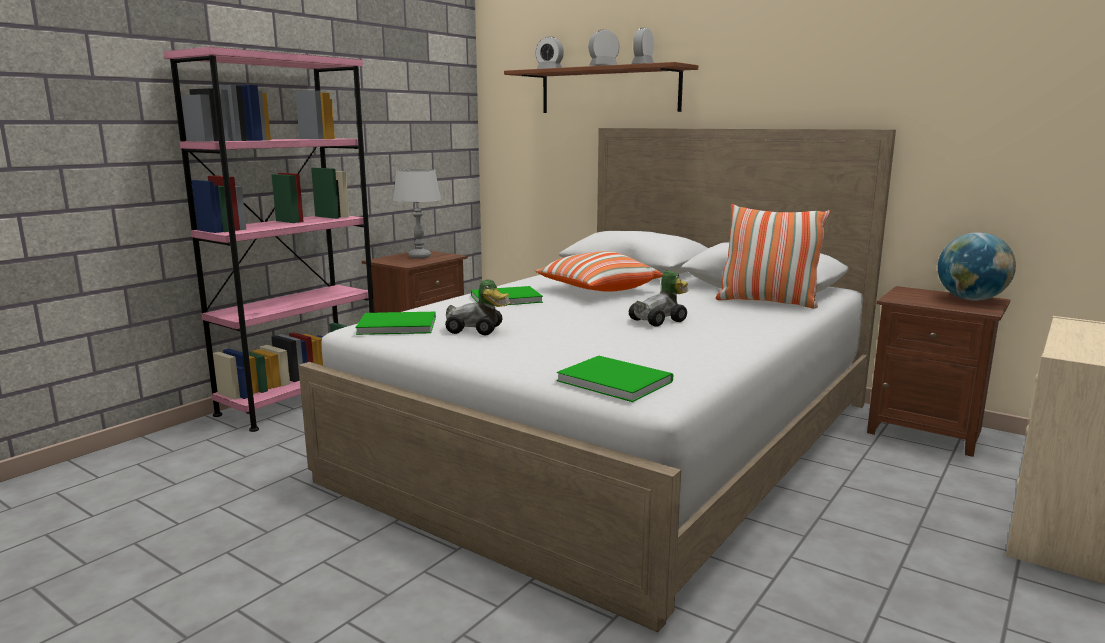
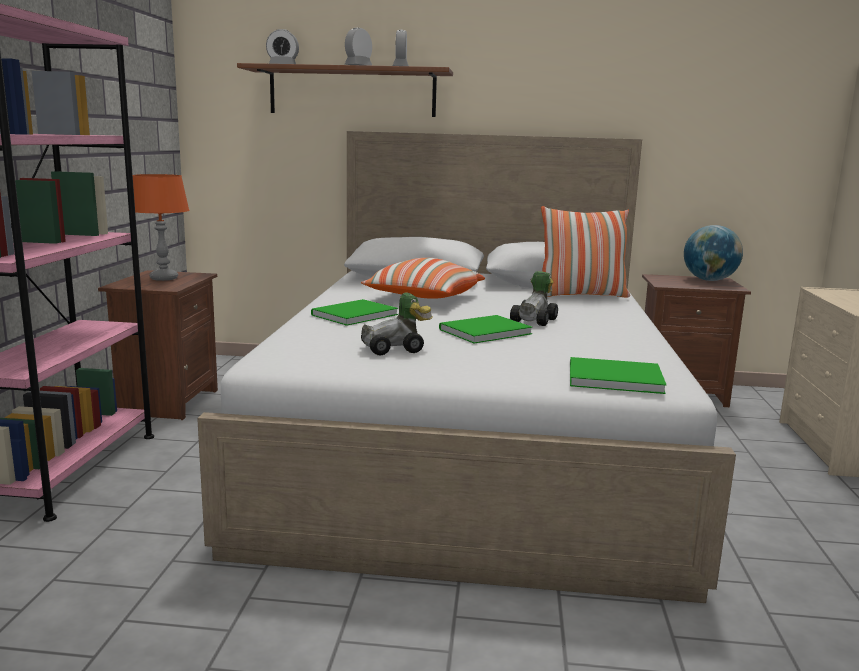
camera: 30 degrees left, 0 degrees up
(395, 325) = (298, 355): green book -> green book (482, 331)
(420, 257) = (164, 278): grey table lamp -> orange table lamp

